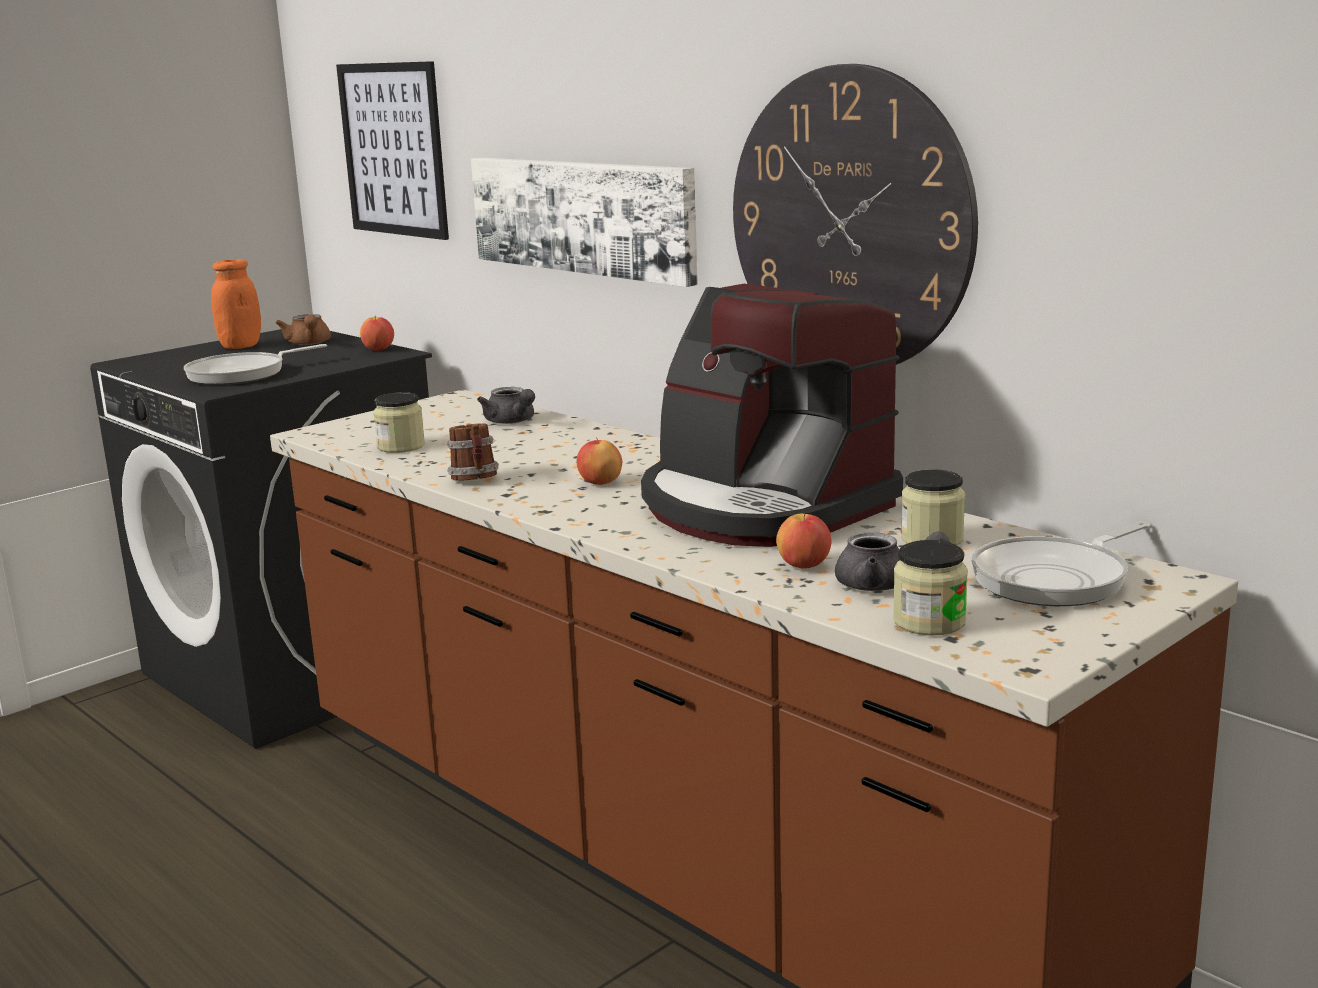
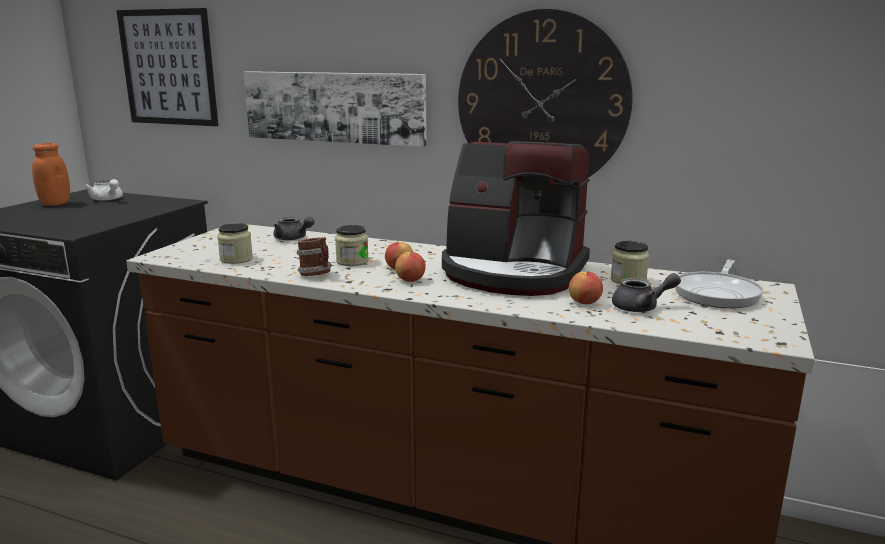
camera: 25 degrees left, 0 degrees up
(242, 374) = (82, 221): frying pan -> none
(309, 344) = (108, 199): brown teapot -> white teapot
(378, 349) = (166, 200): apple -> apple (410, 280)
(929, 622) = (695, 325): jar -> jar (352, 261)

